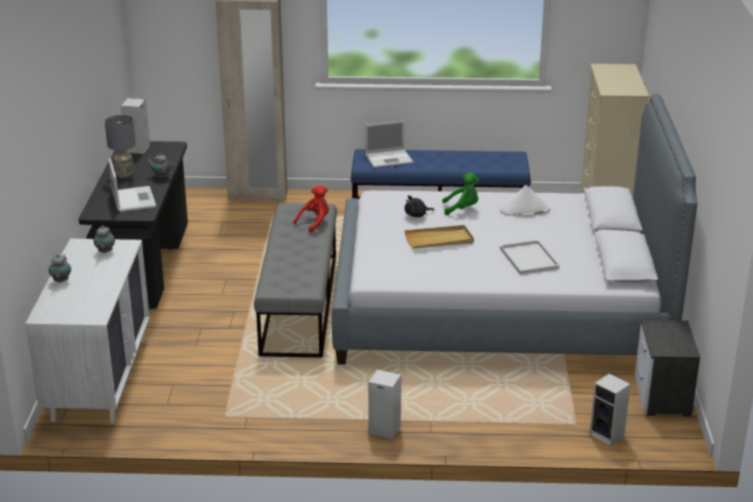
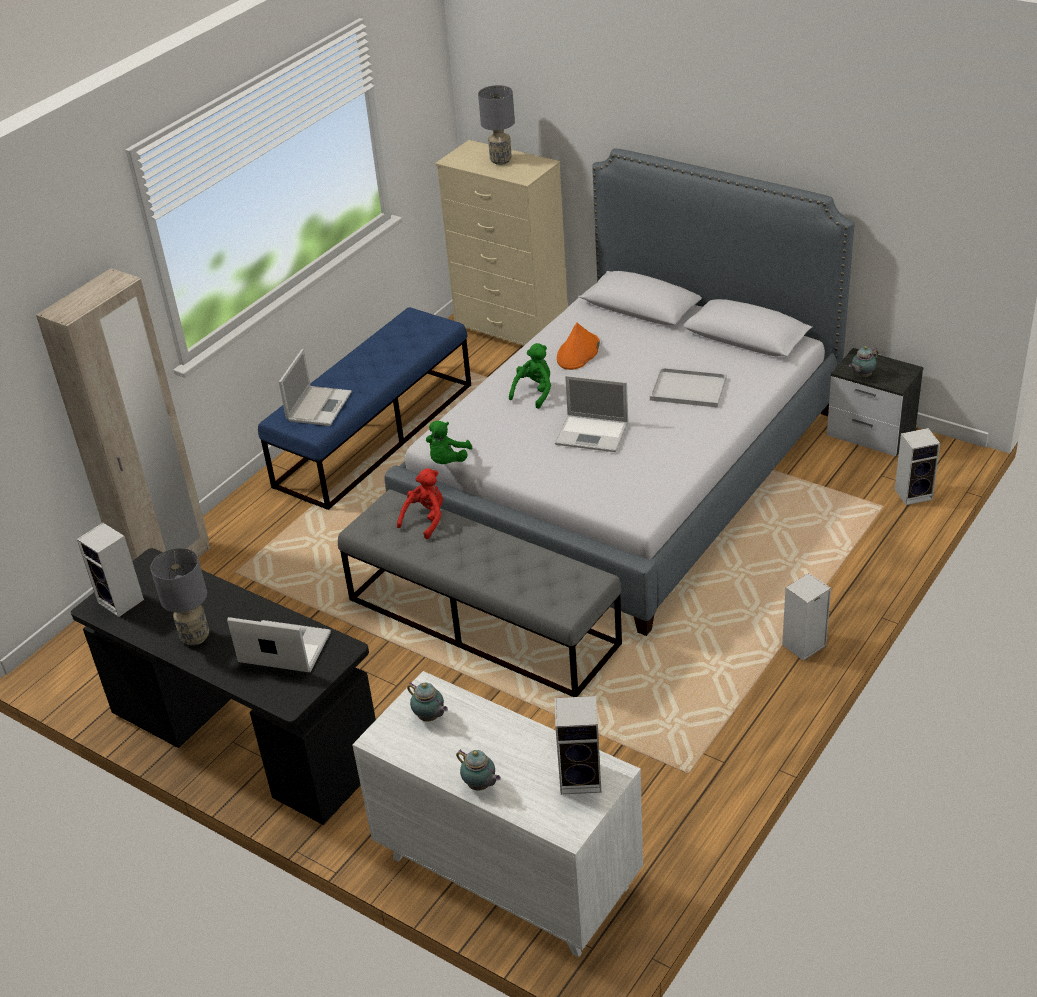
camera: 55 degrees left, 10 degrees up
(86, 309) = (582, 778): none -> speaker
(161, 177) = (239, 602): teapot -> teapot (862, 376)
(315, 223) = (426, 519): red plush toy -> red plush toy turned 45 degrees clockwise
(362, 204) = (448, 461): none -> green plush toy
(417, 215) = (520, 429): black plush toy -> none
(439, 240) = (593, 434): beige tray -> laptop
(524, 210) = (578, 352): white hat -> orange hat
(621, 79) = (500, 160): none -> grey table lamp

